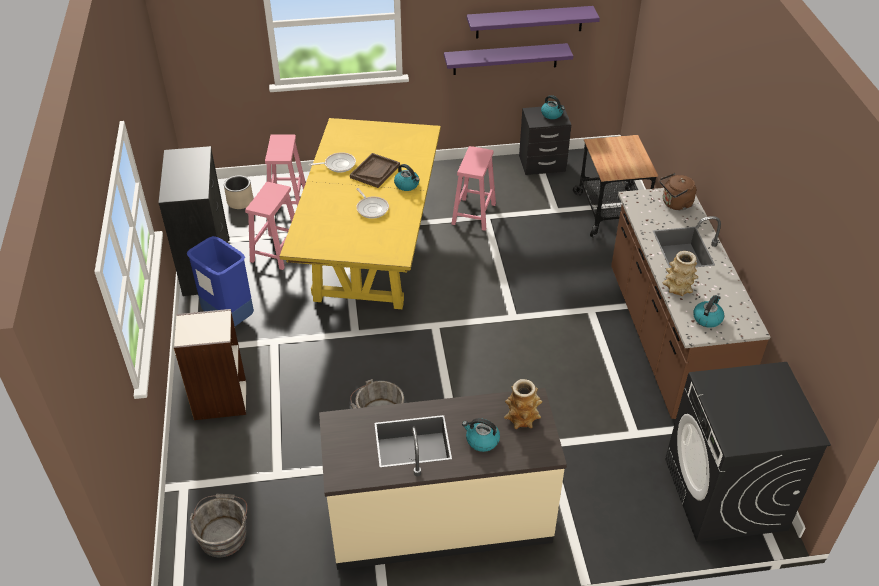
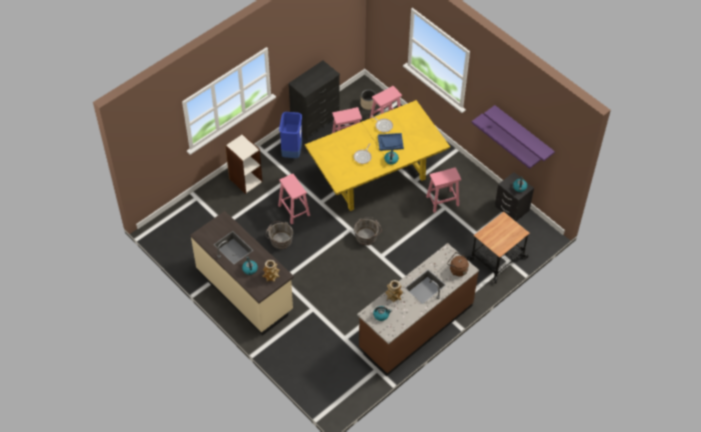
camera: 55 degrees right, 10 degrees up
(223, 534) = (185, 225): grey bucket -> grey bucket (367, 235)
(338, 371) = (293, 210): none -> pink stool
(375, 171) = (390, 142): brown tray -> blue tray
(725, 494) = (335, 387): black washing machine -> none

